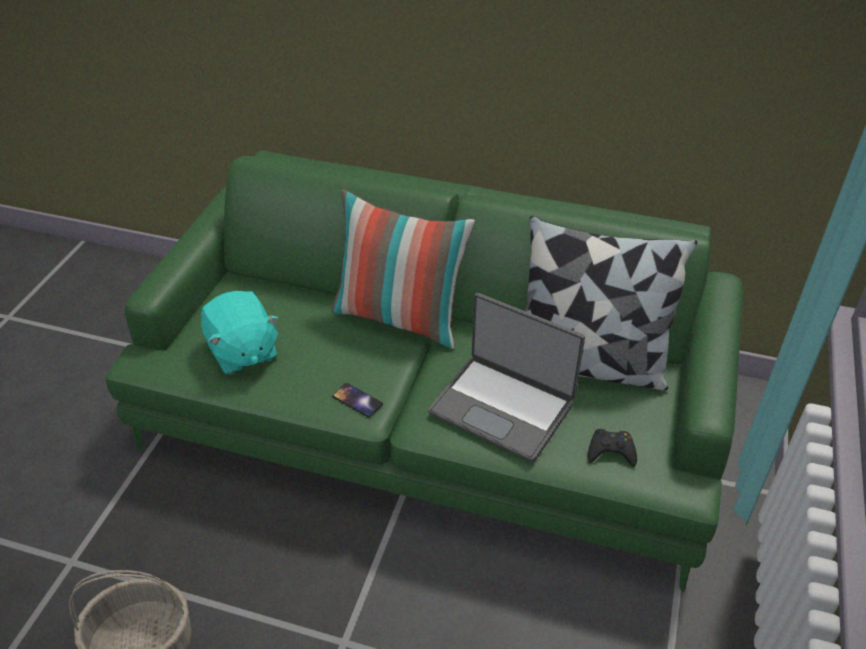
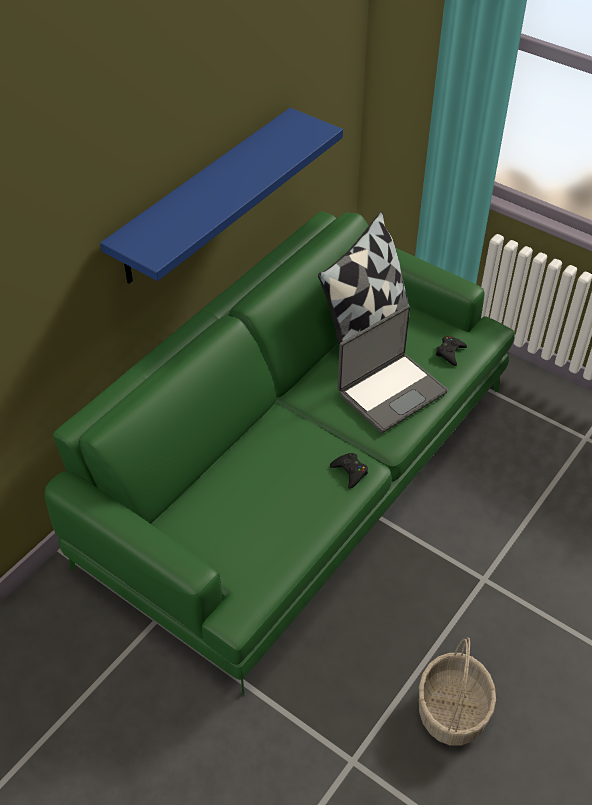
camera: 70 degrees left, 5 degrees up
(242, 352) = (261, 535): turquoise plush toy -> none
(357, 400) = (350, 472): phone -> black game controller
(400, 318) = (269, 423): pillow -> none
(518, 63) = (204, 196): none -> blue shelf

